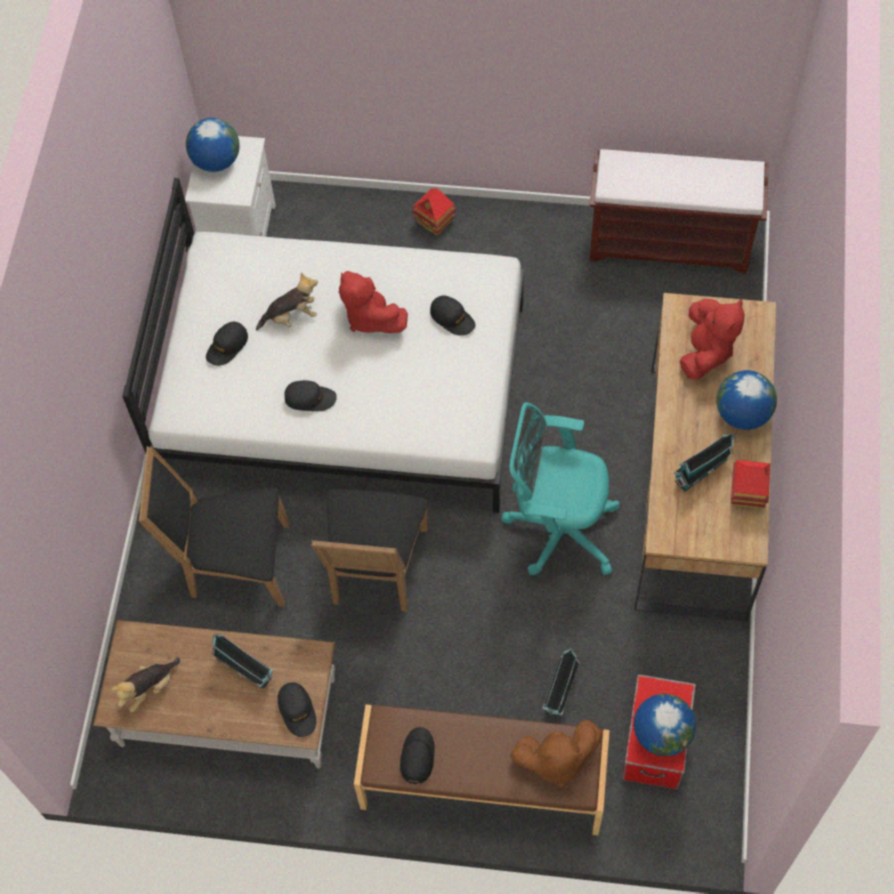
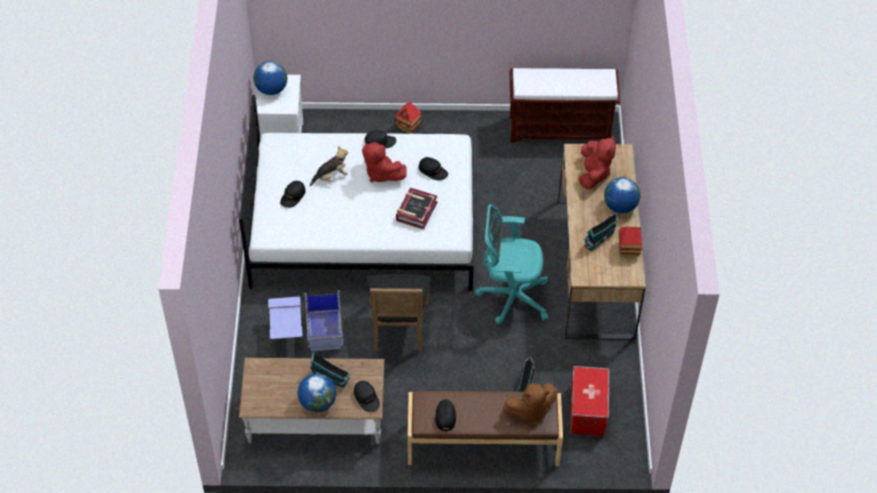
camera: 10 degrees left, 10 degrees down
(149, 688) = (271, 393): plush toy -> none
(233, 563) = (306, 332): black chair -> blue storage box
(310, 398) = (350, 222): black cap -> black cap (380, 142)
(416, 387) = (416, 211): none -> book
(662, 734) = (592, 397): globe -> globe (318, 403)

